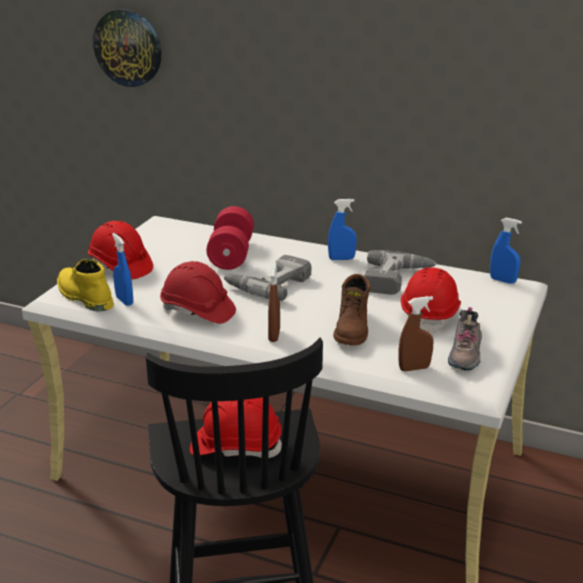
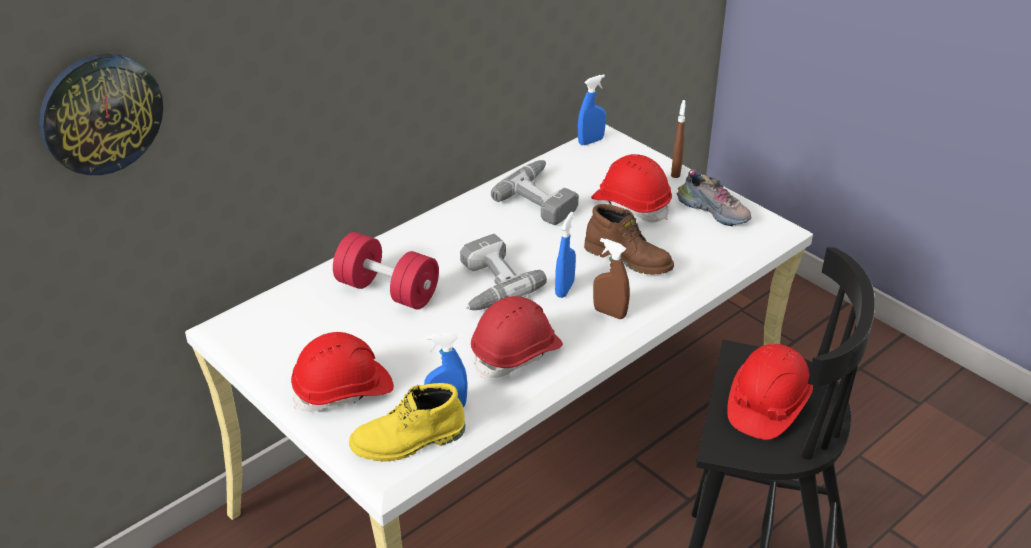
camera: 65 degrees left, 10 degrees up
(341, 259) = (466, 217): blue spray bottle -> blue spray bottle (564, 289)
(414, 368) = (723, 247): brown spray bottle -> brown spray bottle (676, 171)

